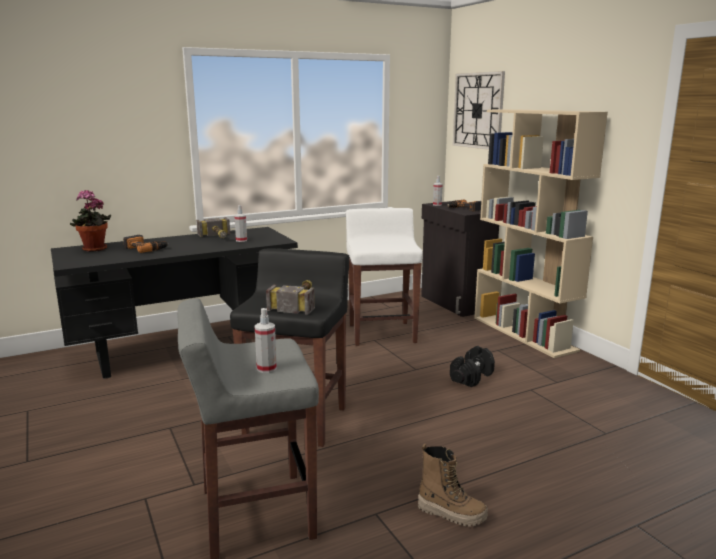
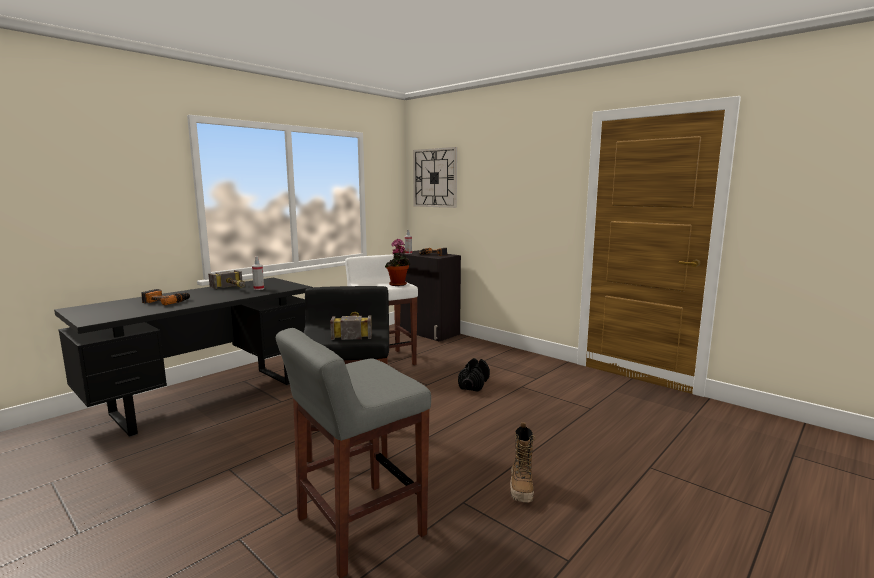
camera: 20 degrees left, 5 degrees down
(94, 250) = (108, 306): potted plant -> potted plant (398, 285)
(266, 368) = (376, 383): spray bottle -> none
(451, 513) = (521, 488): boot -> boot turned 90 degrees clockwise
(524, 334) = (492, 348): beige bookcase -> none

